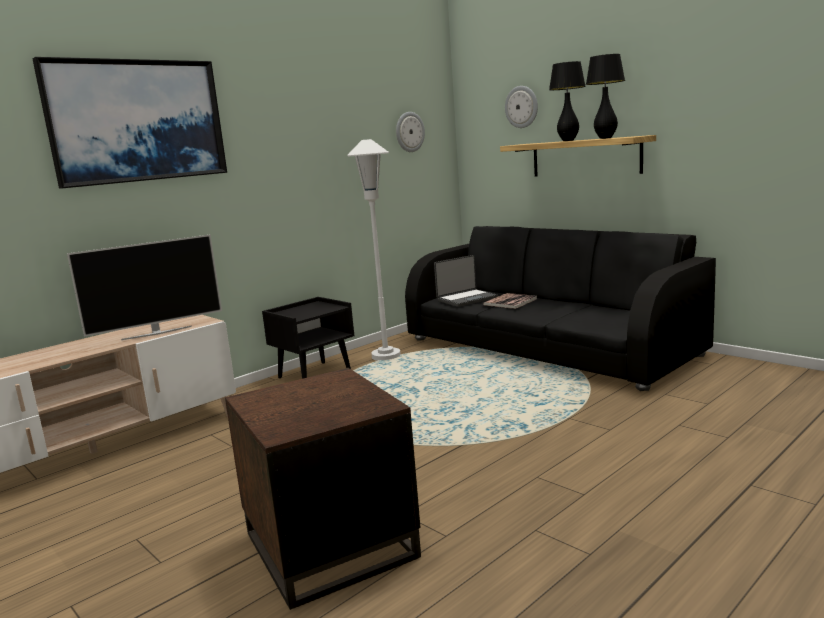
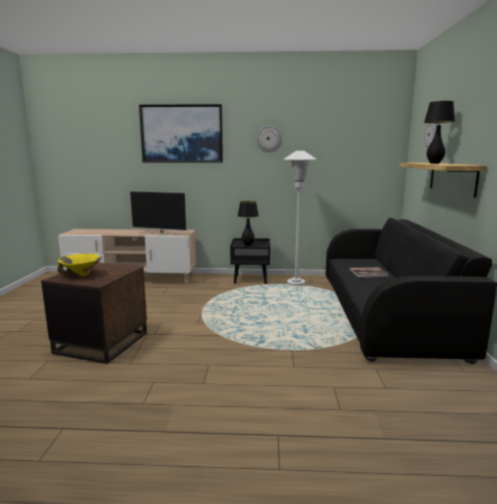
camera: 45 degrees right, 0 degrees up
(303, 412) = (81, 275): none -> yellow bowl
(409, 132) = (361, 147): wall clock -> wall clock (269, 138)
(466, 299) = (354, 263): laptop -> none
(605, 138) = (445, 164): black table lamp -> black table lamp (248, 245)

